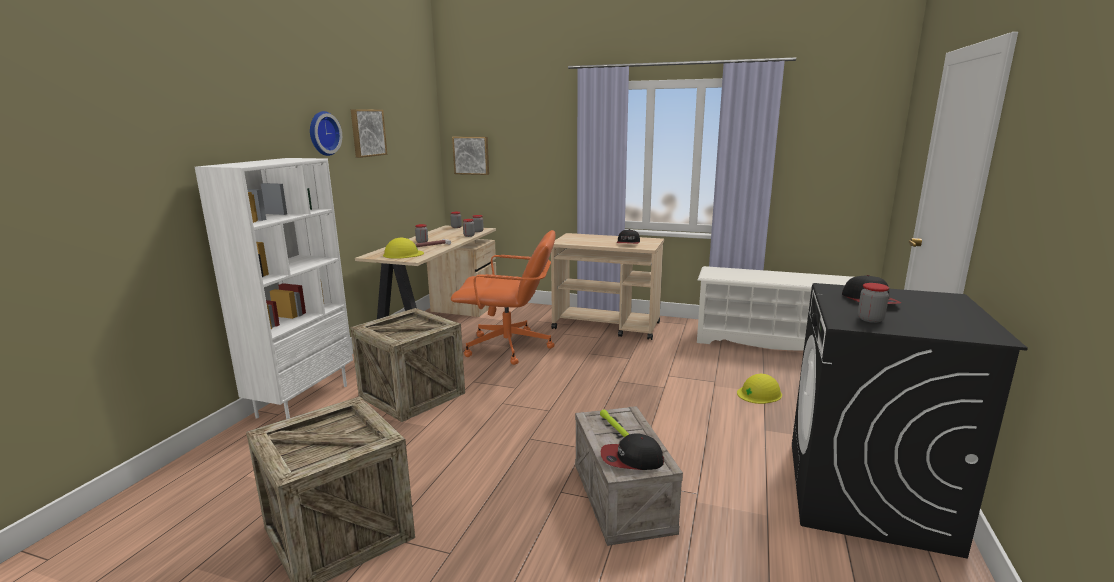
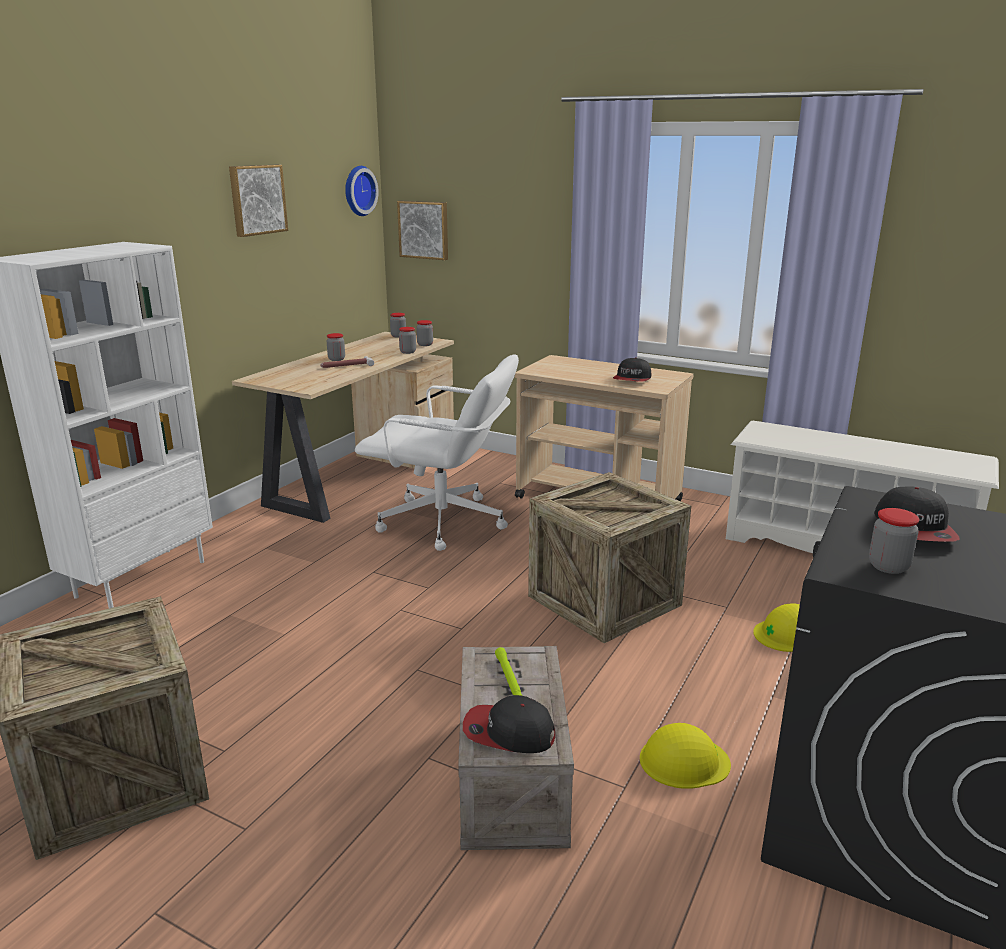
camera: 10 degrees right, 5 degrees up
(322, 133) = (182, 204): wall clock -> wall clock (358, 191)
(403, 254) = (299, 379): yellow hard hat -> yellow hard hat (683, 761)
(412, 395) = (283, 584): crate -> crate (604, 600)
(509, 348) = (443, 523): orange office chair -> white office chair

